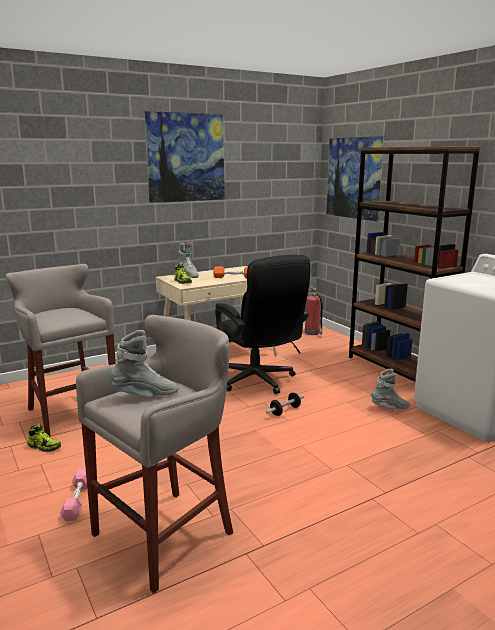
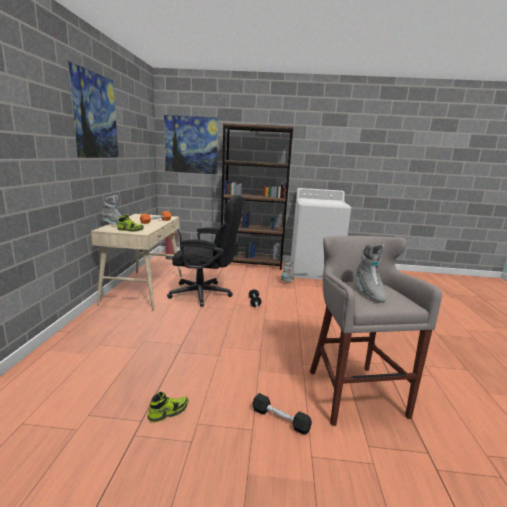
camera: 55 degrees left, 0 degrees up
(70, 412) = (123, 377): grey stool -> none
(77, 501) = (280, 419): pink dumbbell -> black dumbbell
(145, 395) = (368, 292): grey boot -> grey boot turned 150 degrees clockwise

